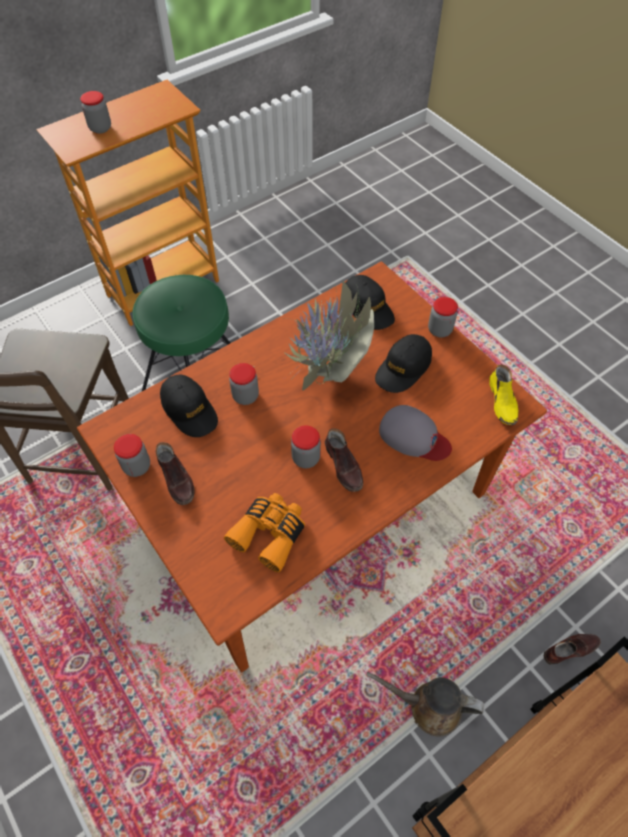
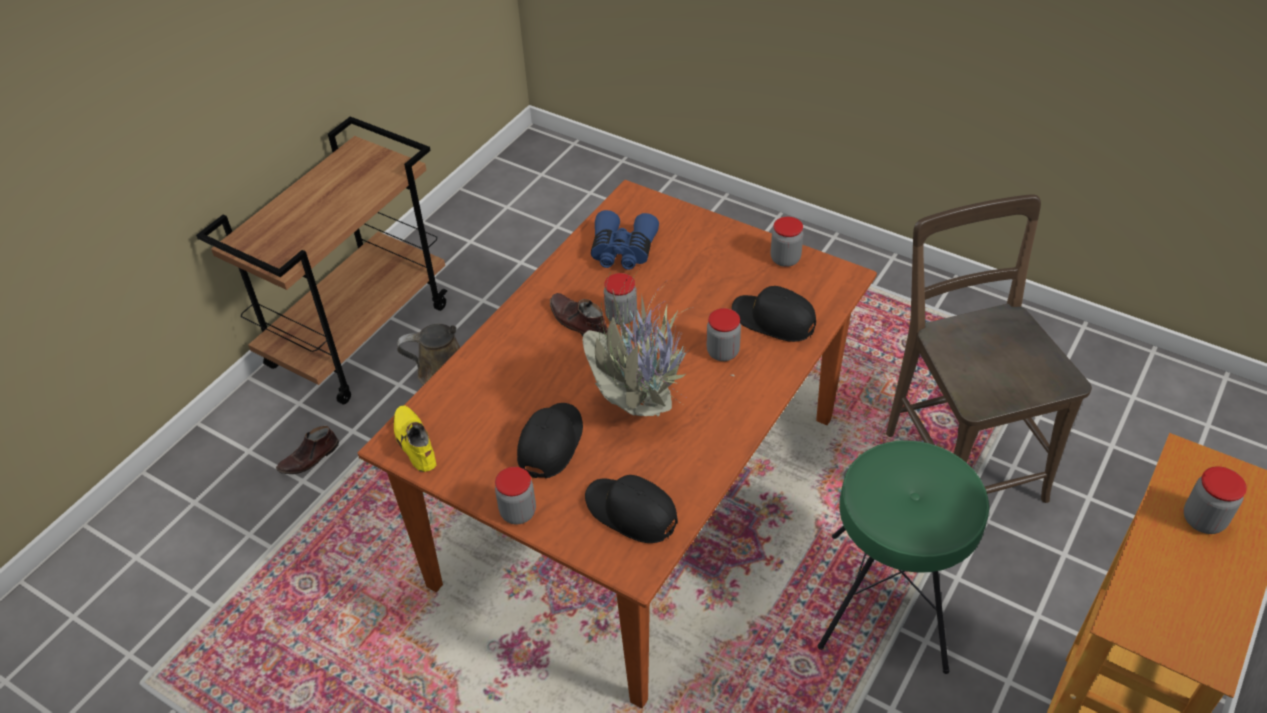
camera: 160 degrees right, 10 degrees down
(177, 478) = (739, 262): brown shoe -> none
(270, 533) = (622, 251): orange binoculars -> blue binoculars
(413, 436) = (512, 371): grey cap -> none

